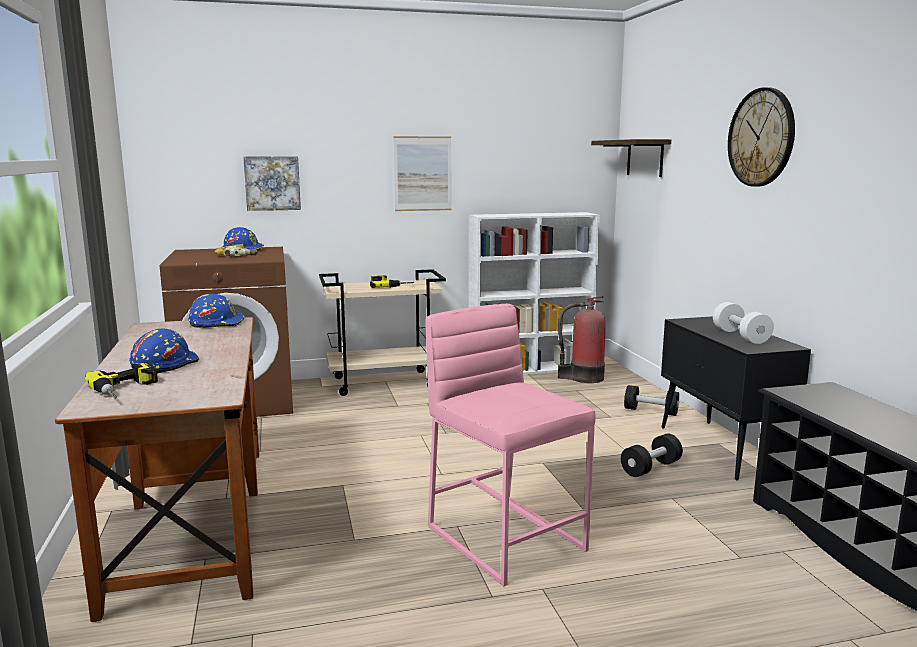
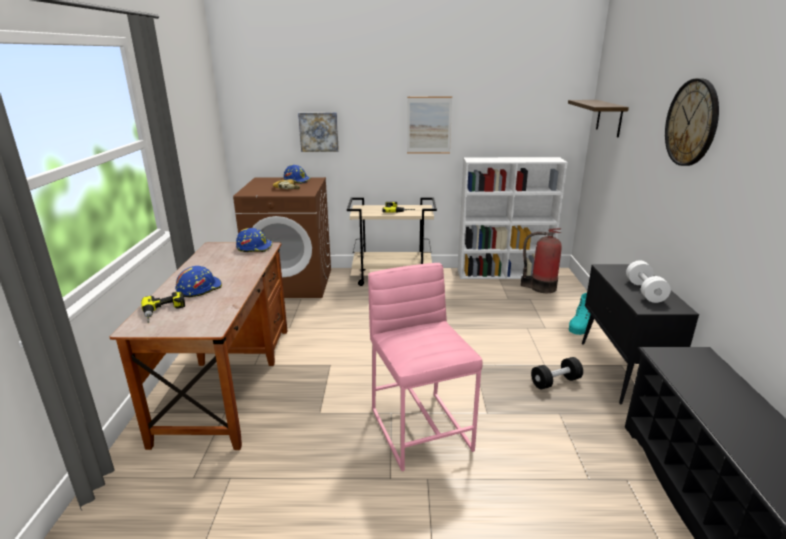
camera: 15 degrees right, 10 degrees up
(650, 411) = (580, 326): black dumbbell -> turquoise boot

